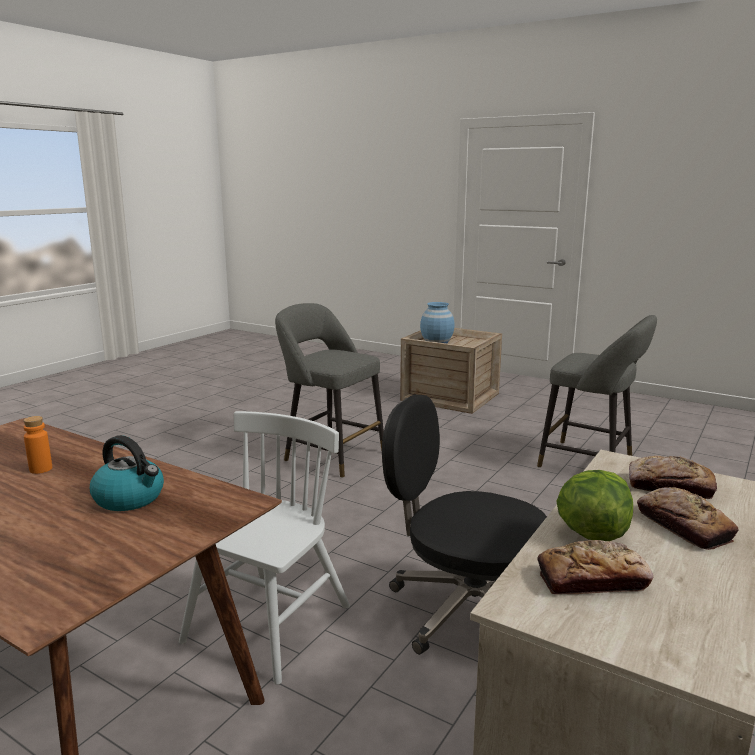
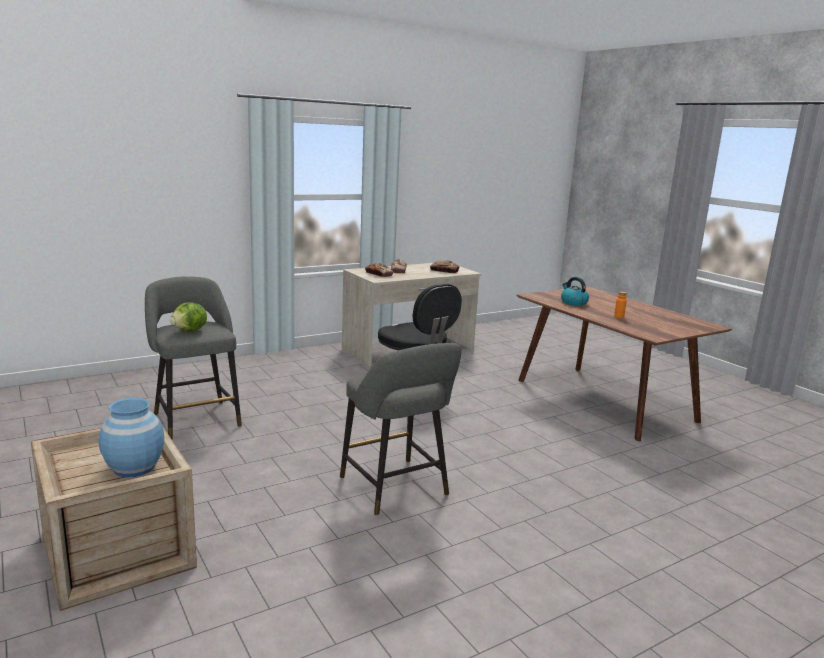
camera: 155 degrees left, 0 degrees up
(268, 625) = (509, 397): white chair -> none
(591, 533) = (427, 274): lettuce -> lettuce (190, 331)

